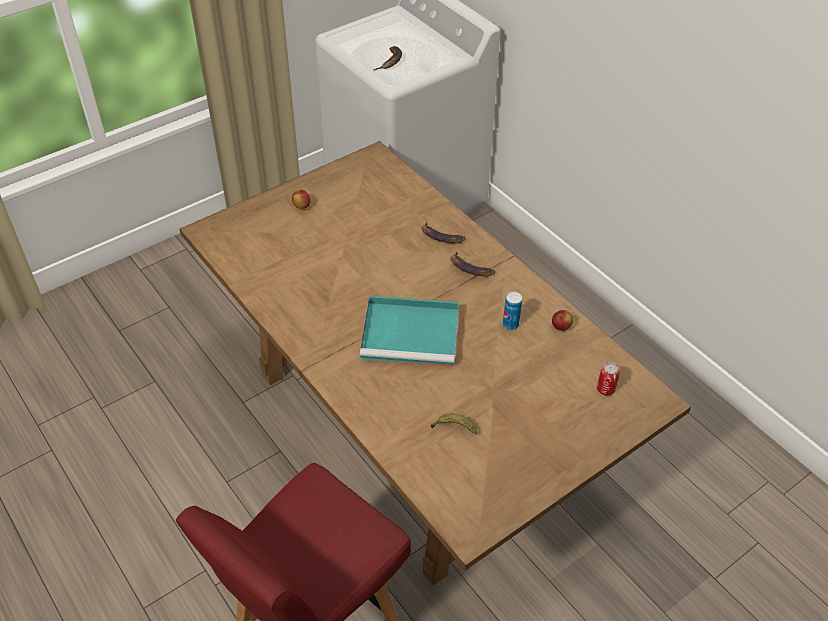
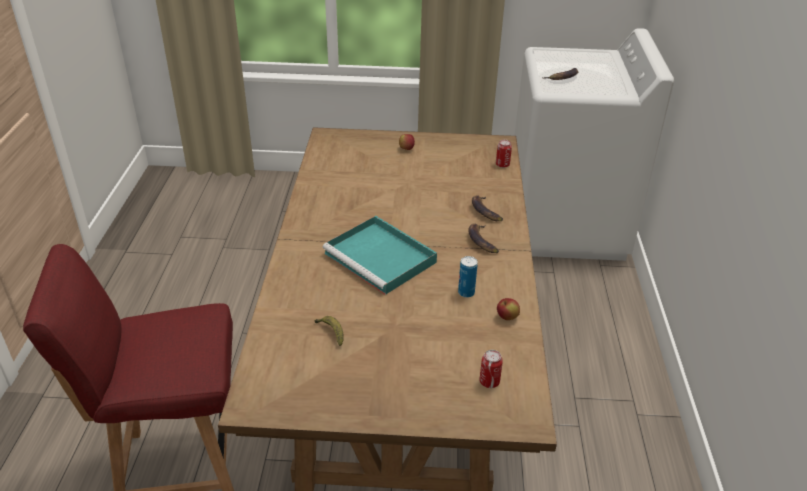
camera: 40 degrees right, 10 degrees down
(403, 179) = (502, 165): none -> can

